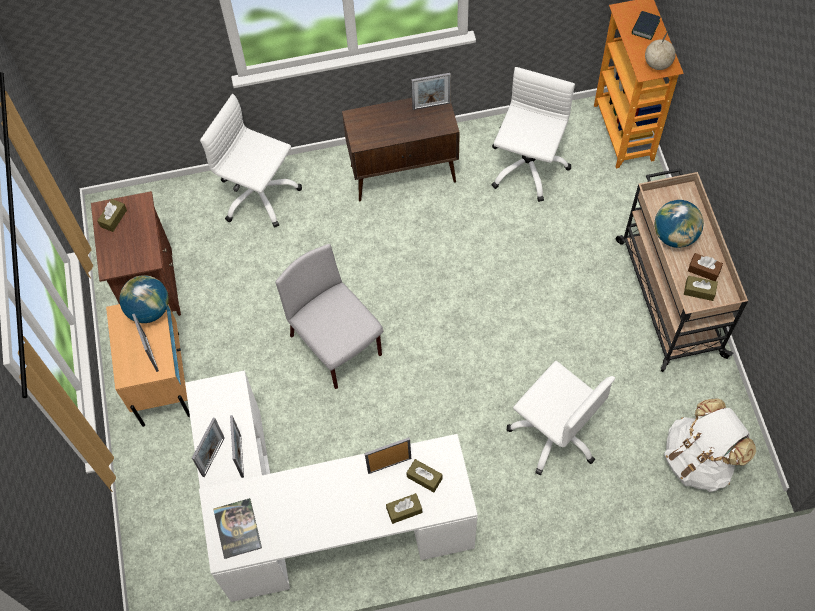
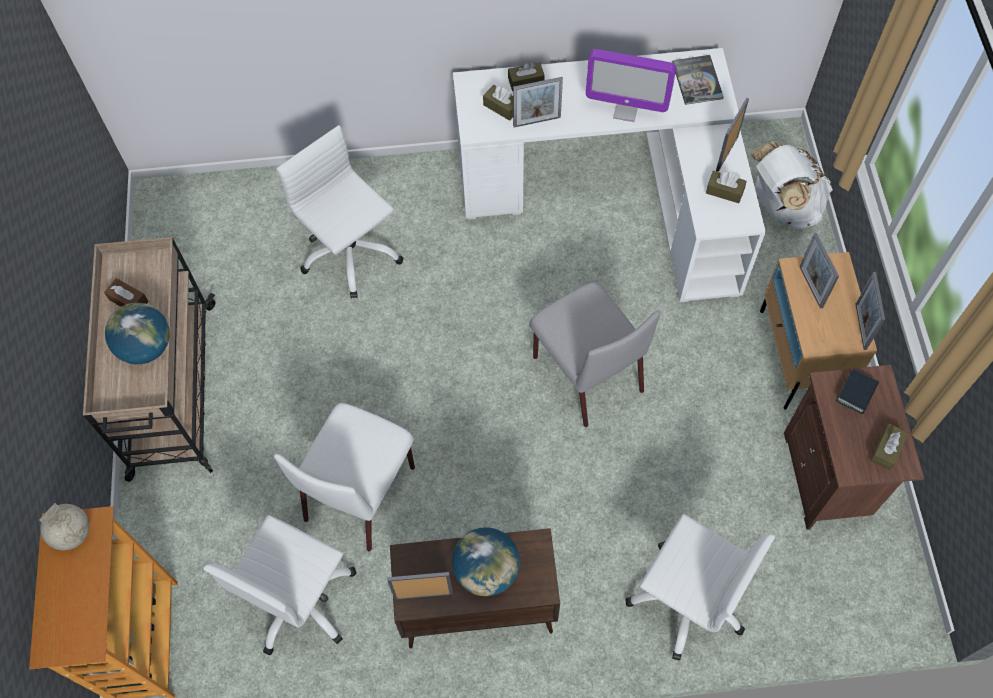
camera: 175 degrees left, 0 degrees up
(149, 310) = (820, 340): globe -> globe (486, 571)
(241, 456) = (696, 152): picture frame -> picture frame (860, 326)
(306, 485) = (625, 111): none -> monitor
(501, 239) = (360, 491): none -> white chair
(645, 27) = (65, 606): book -> book (856, 393)
(699, 291) = (144, 276): brown tissue box -> brown tissue box (724, 191)
(699, 459) = (207, 213): white backpack -> white backpack (782, 206)

